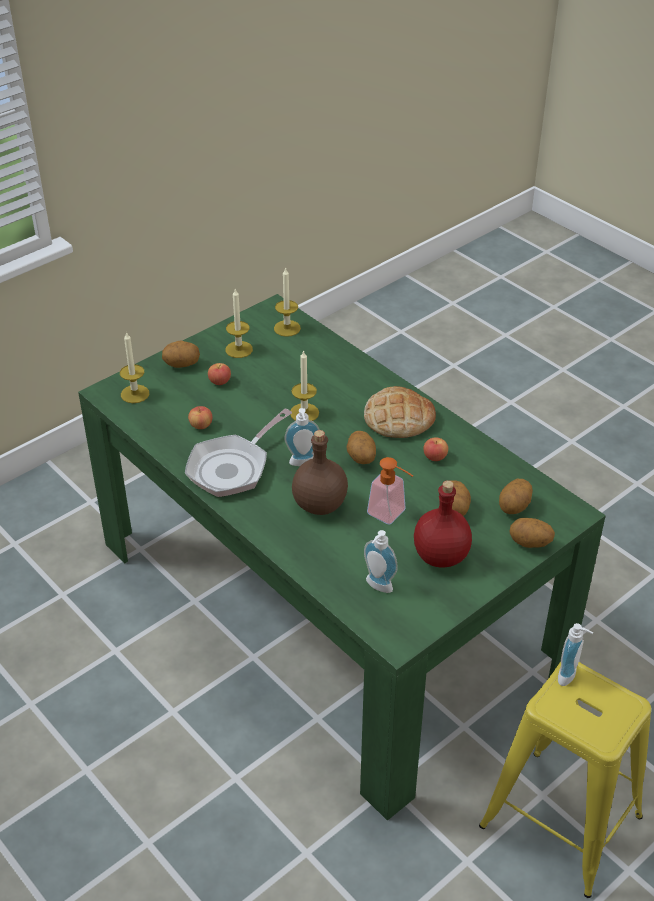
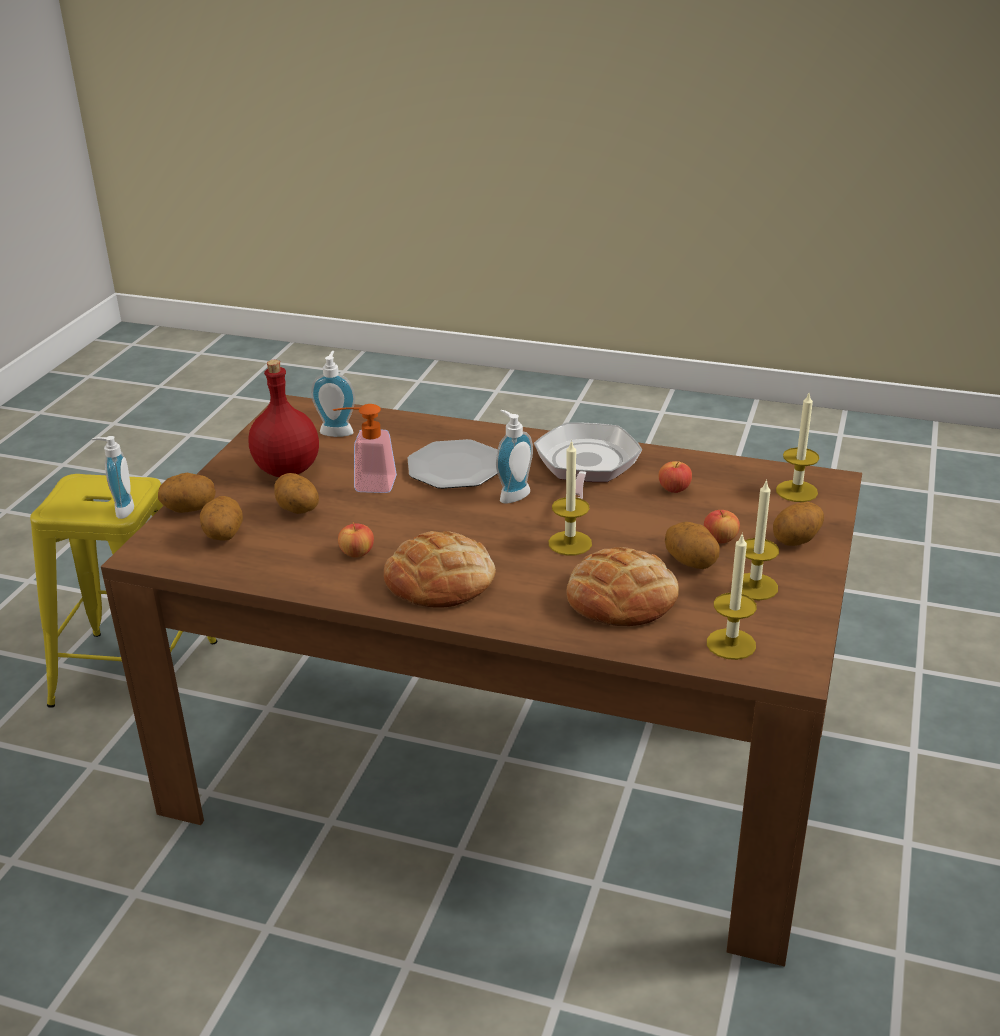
camera: 150 degrees right, 10 degrees down
(311, 370) = (621, 597): none -> bread
(319, 505) = (455, 467): brown bottle -> plate
(327, 604) = (504, 761): green dining table -> brown dining table
(360, 458) = (449, 521): potato -> potato (691, 562)

